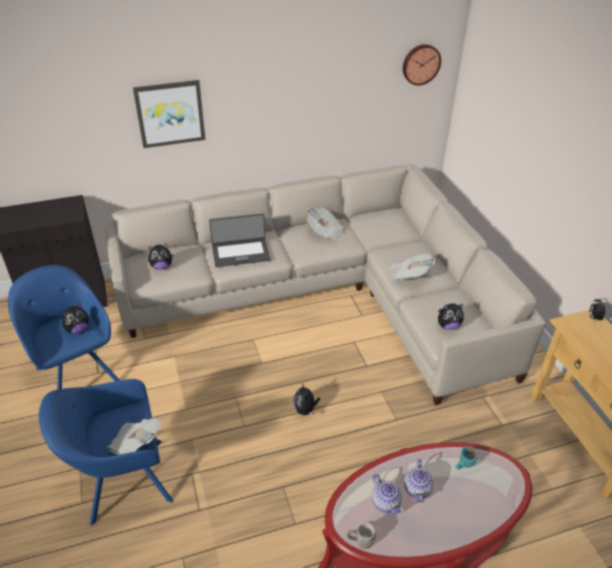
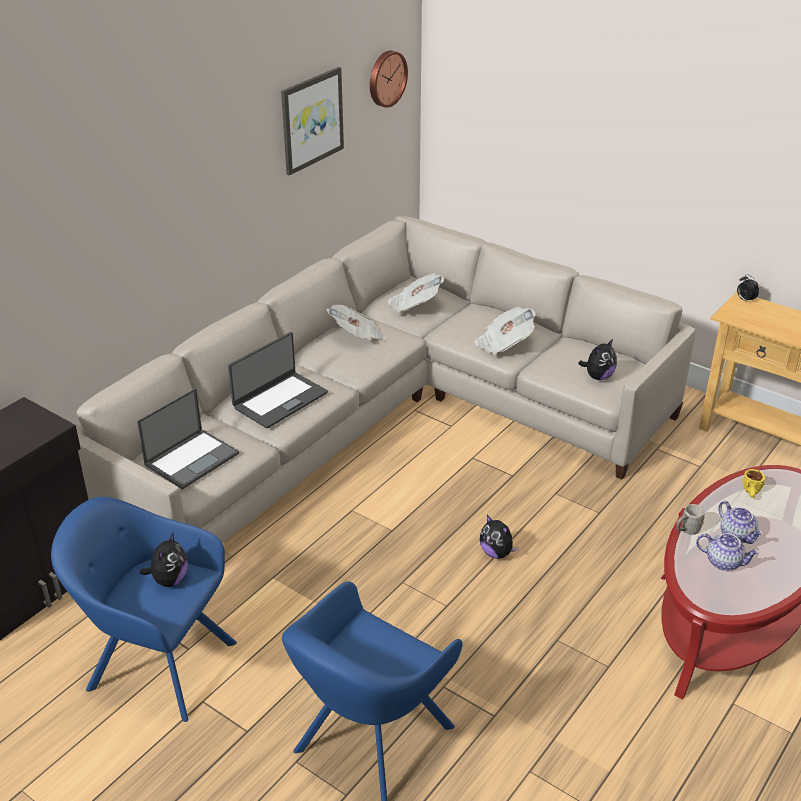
camera: 35 degrees left, 5 degrees down
(136, 444) = (411, 655): newspaper -> newspaper (414, 306)
(161, 266) = (192, 458): plush toy -> laptop
(170, 113) = (127, 226): picture -> picture (311, 120)
(360, 541) = (740, 606): grey mug -> grey mug (687, 530)
(464, 466) = (752, 494): turquoise mug -> yellow mug

